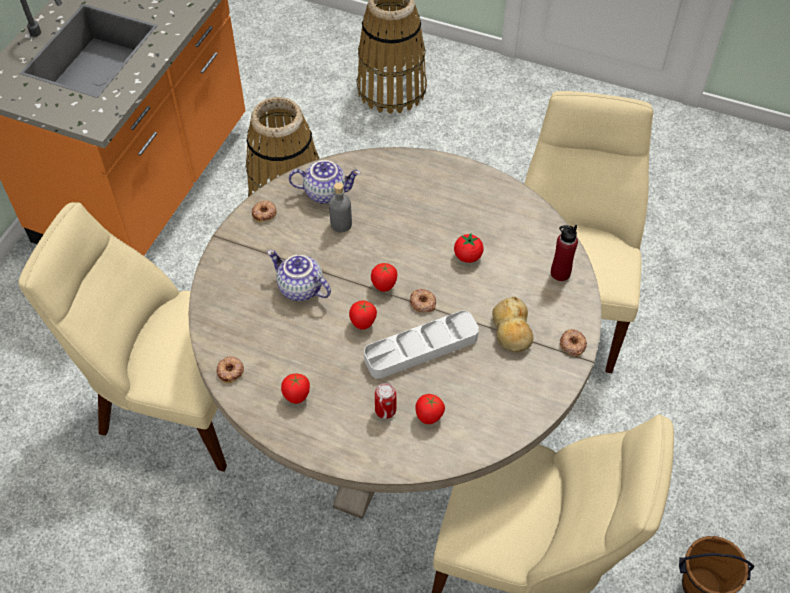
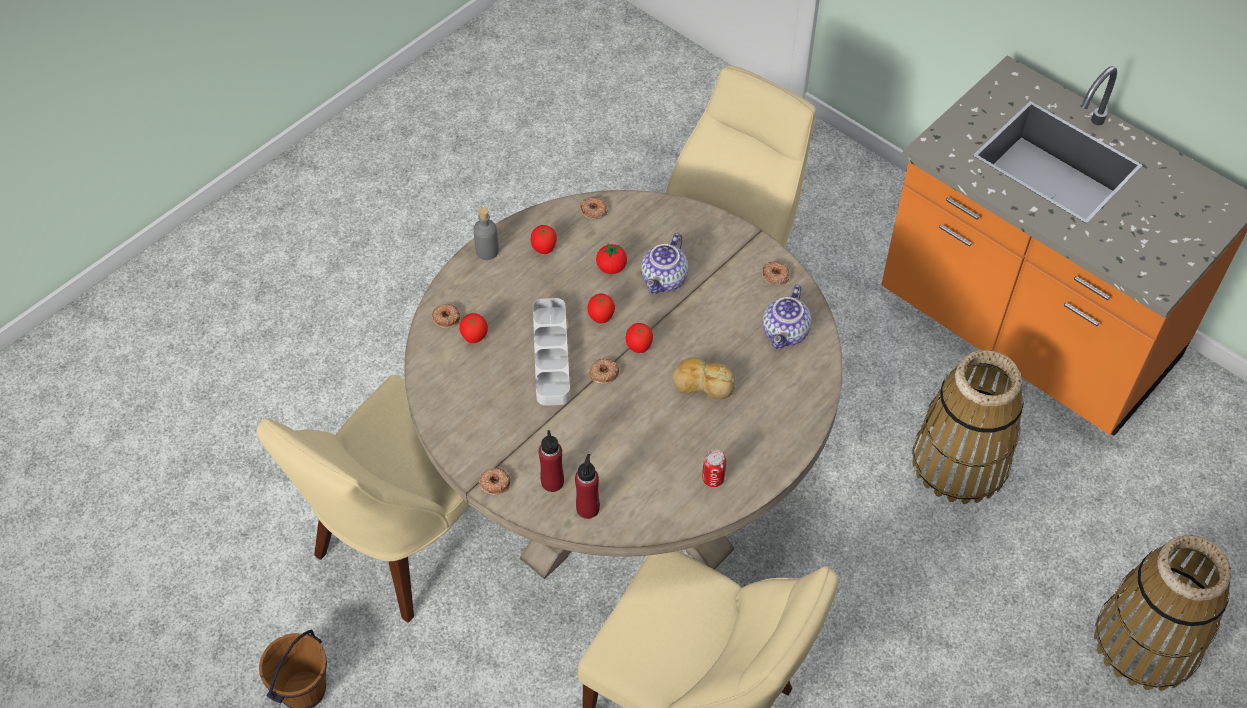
camera: 110 degrees right, 0 degrees up
(299, 289) = (665, 280): teapot -> teapot turned 150 degrees clockwise
(341, 224) = (735, 334): grey bottle -> grey bottle (487, 251)
(385, 410) = (498, 308): can -> can (713, 478)
(415, 451) = (446, 317): none -> donut
(468, 256) = (646, 431): tomato -> tomato (611, 268)
(511, 330) = (536, 436): bread -> bread (703, 384)
(549, 304) = (552, 482): none -> red bottle

